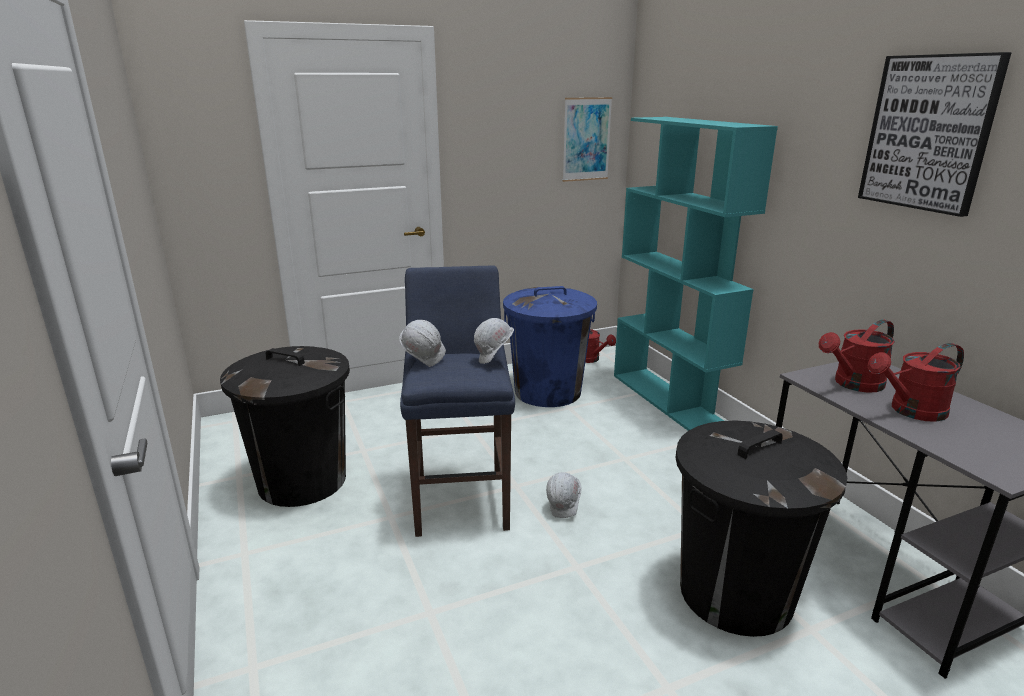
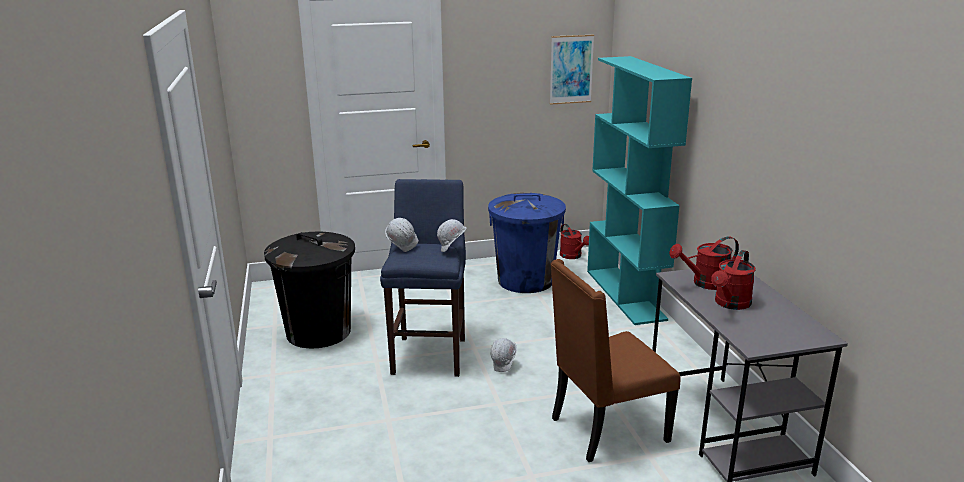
camera: 10 degrees right, 0 degrees up
(735, 593) = (606, 430): black trash can -> brown chair
(910, 411) = (730, 304): red watering can -> red watering can turned 45 degrees counterclockwise
(929, 133) = (770, 99): picture -> none

